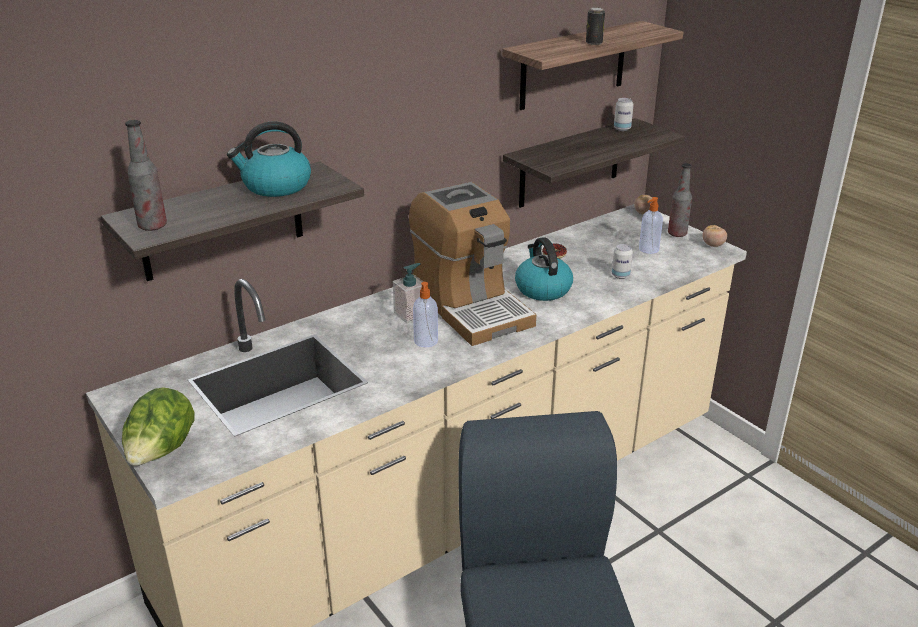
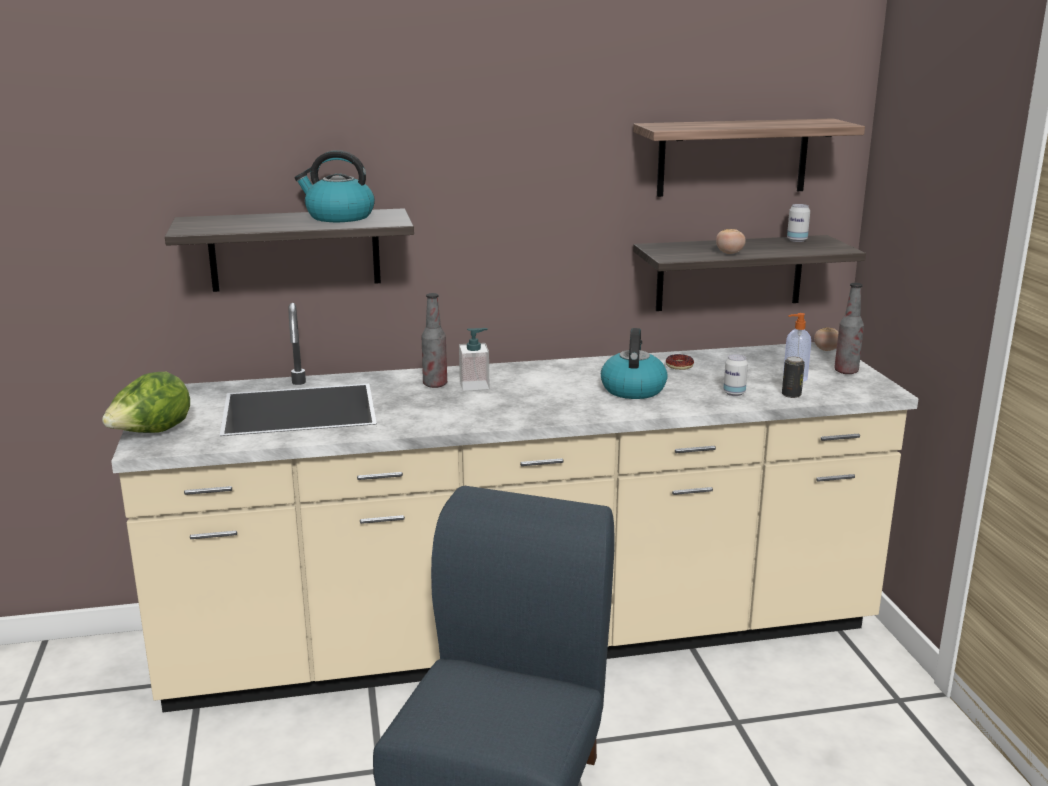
camera: 25 degrees right, 10 degrees down
(152, 226) = (201, 226): bottle -> bottle (435, 384)
(426, 341) = (465, 406): soap dispenser -> none
(470, 306) = (541, 389): coffee machine -> none
(594, 43) = (739, 125): can -> can (791, 395)
(713, 245) = (880, 386): tomato -> tomato (729, 253)

